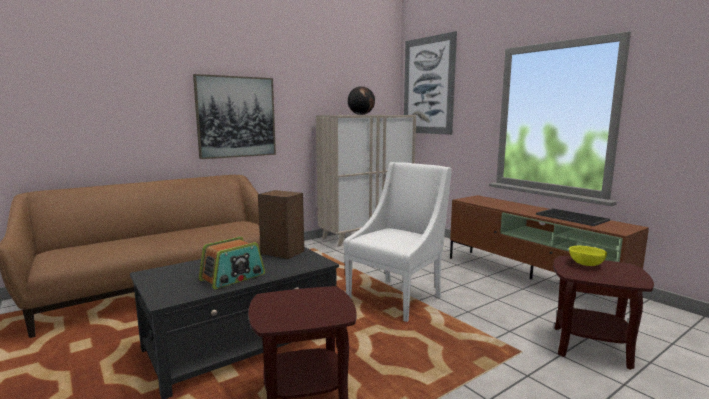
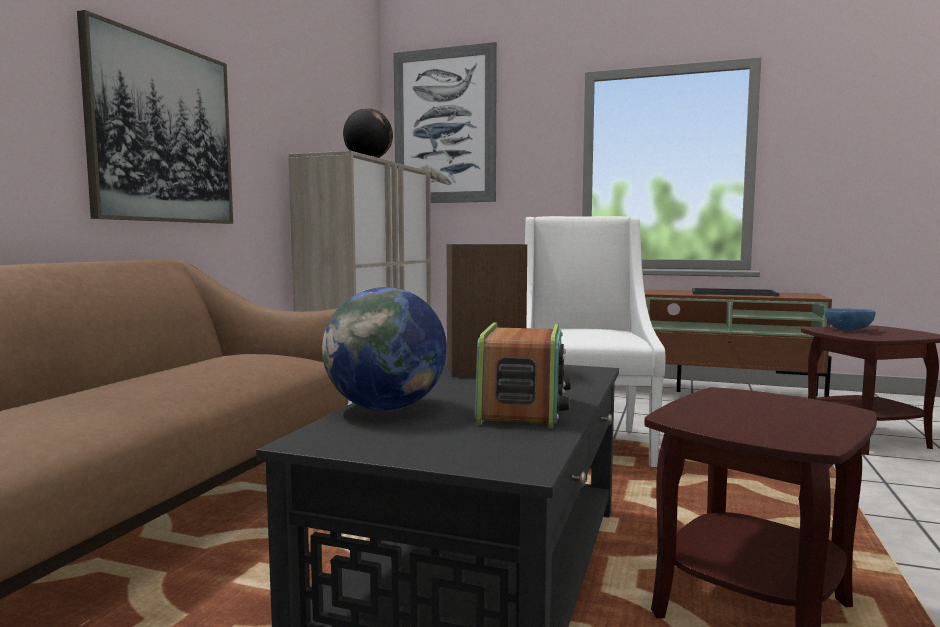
camera: 35 degrees left, 5 degrees down
(197, 265) = (386, 408): none -> globe
(585, 264) = (847, 330): yellow bowl -> blue bowl

